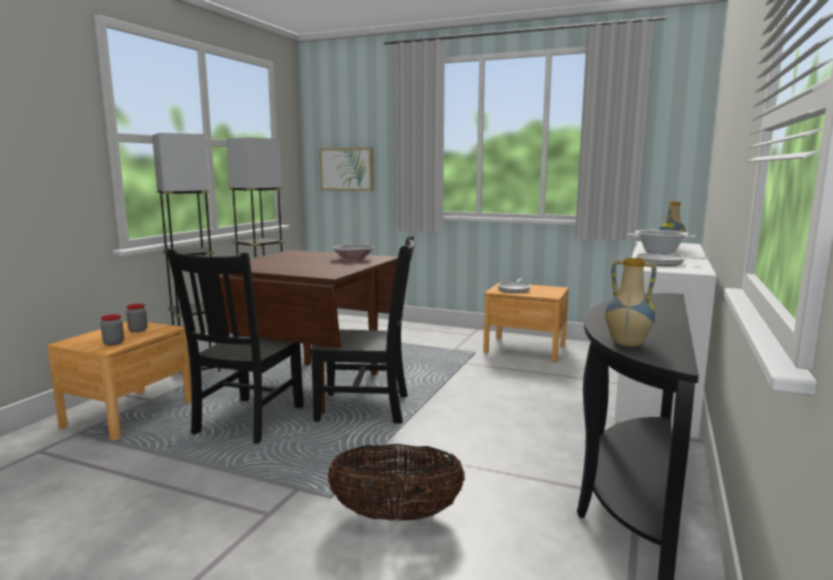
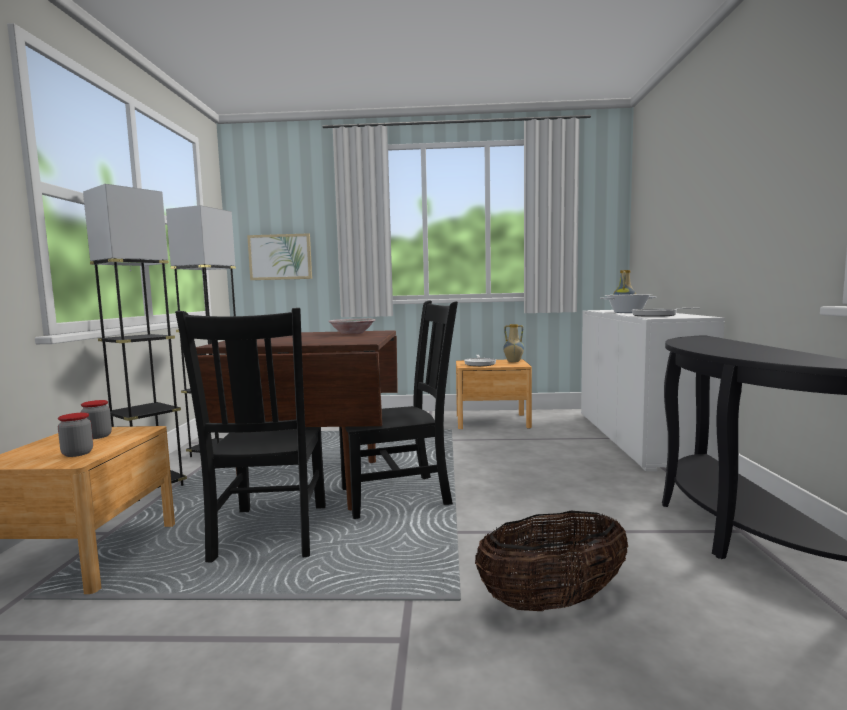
camera: 20 degrees left, 5 degrees down
(626, 344) = (787, 360): vase -> vase (513, 361)

